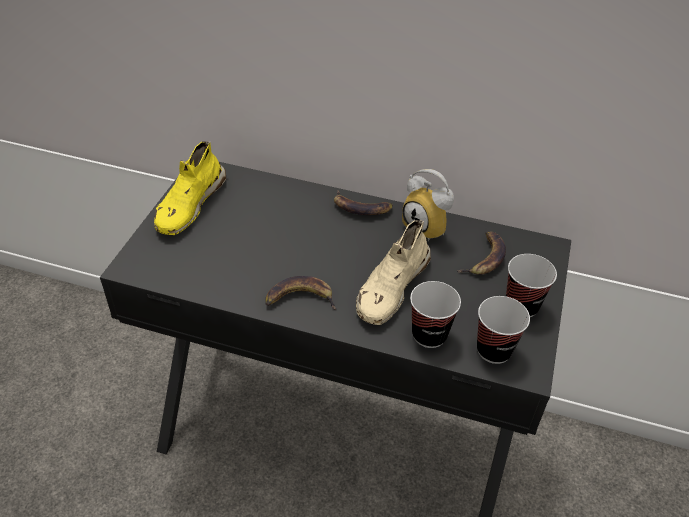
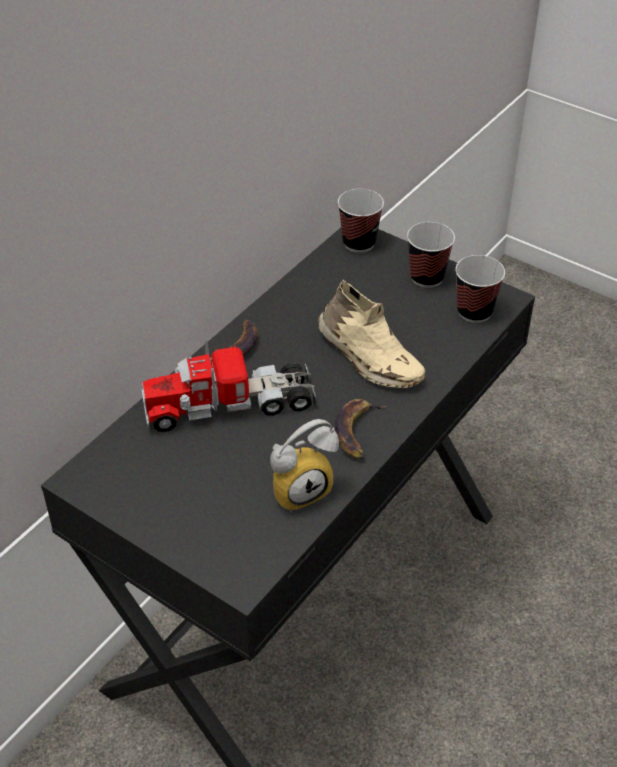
camera: 70 degrees left, 0 degrees up
(189, 205) = (148, 503): yellow shoe -> none
(300, 220) = (230, 404): none -> toy truck
(429, 227) = (290, 305): alarm clock -> alarm clock (300, 488)
(429, 335) = (442, 348): cup -> cup (359, 243)
(485, 257) = (353, 280): banana -> none

